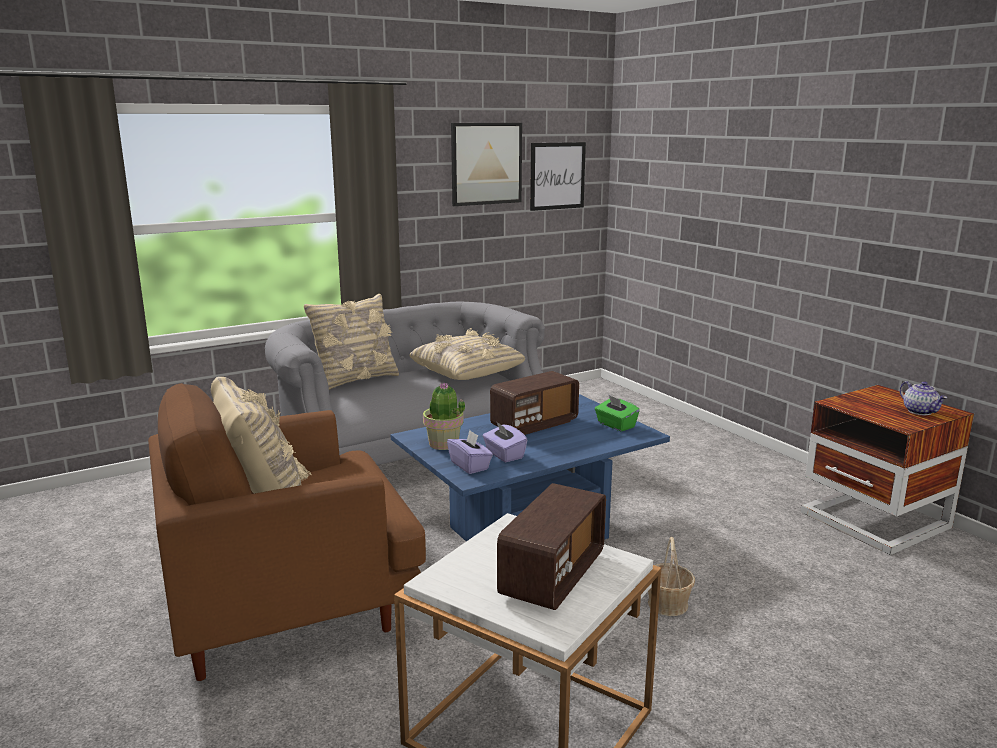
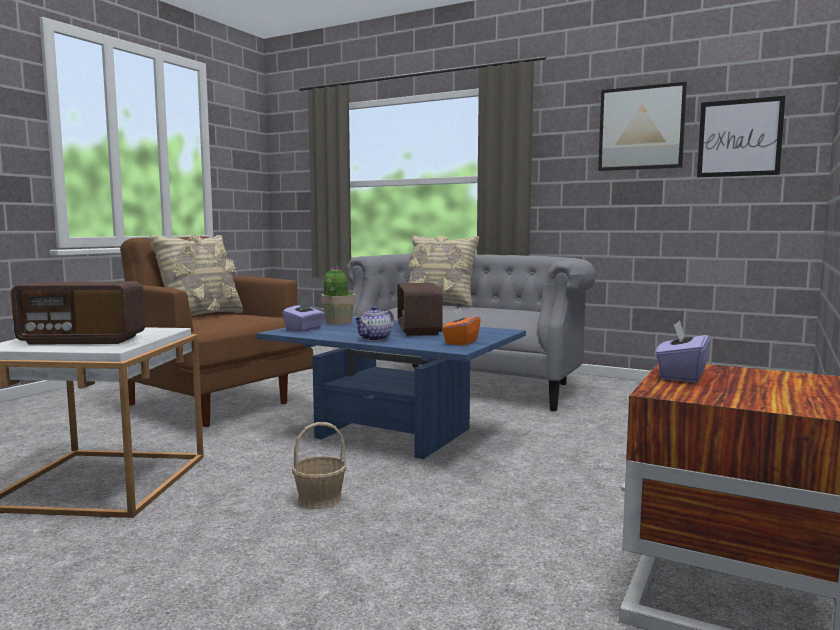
camera: 60 degrees right, 10 degrees down
(466, 374) = (512, 313): beige pillow -> none
(504, 455) = (337, 331): purple tissue box -> purple tissue box (681, 376)
(534, 424) = (419, 330): radio -> radio turned 60 degrees clockwise
(615, 425) = (461, 342): green tissue box -> orange tissue box
(920, 411) = (768, 397): teapot -> teapot (375, 339)

